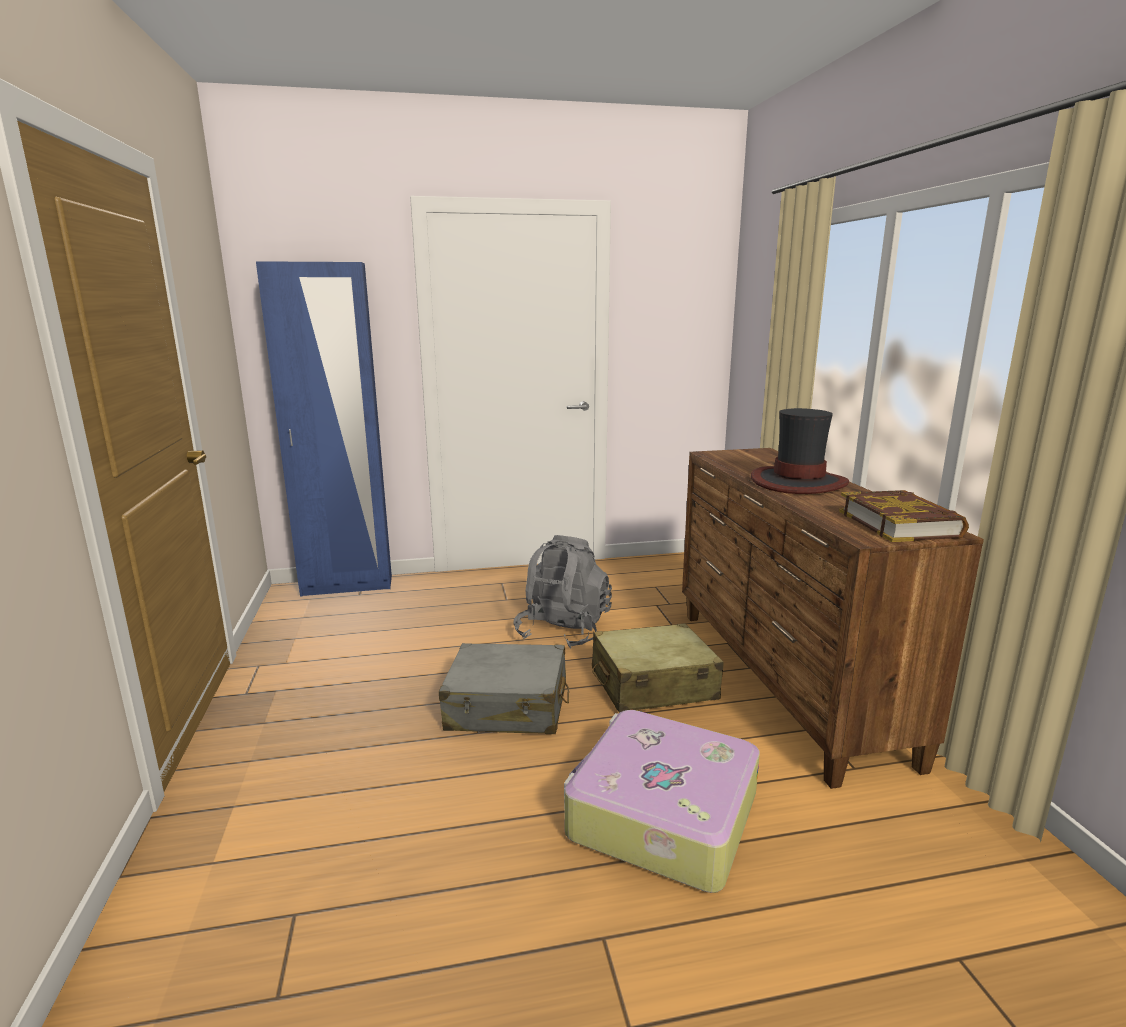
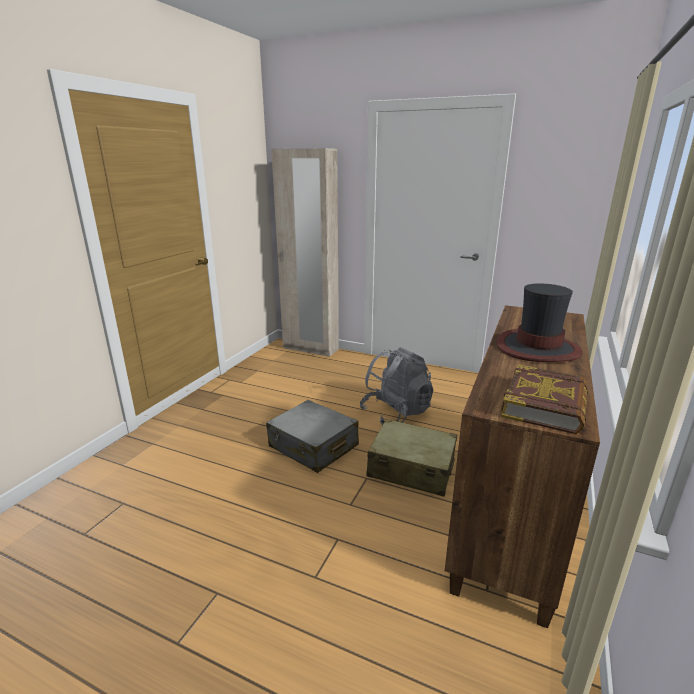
camera: 35 degrees right, 5 degrees up
(347, 586) = (310, 349): blue wardrobe -> beige wardrobe
(660, 815) = (321, 547): suitcase -> none

